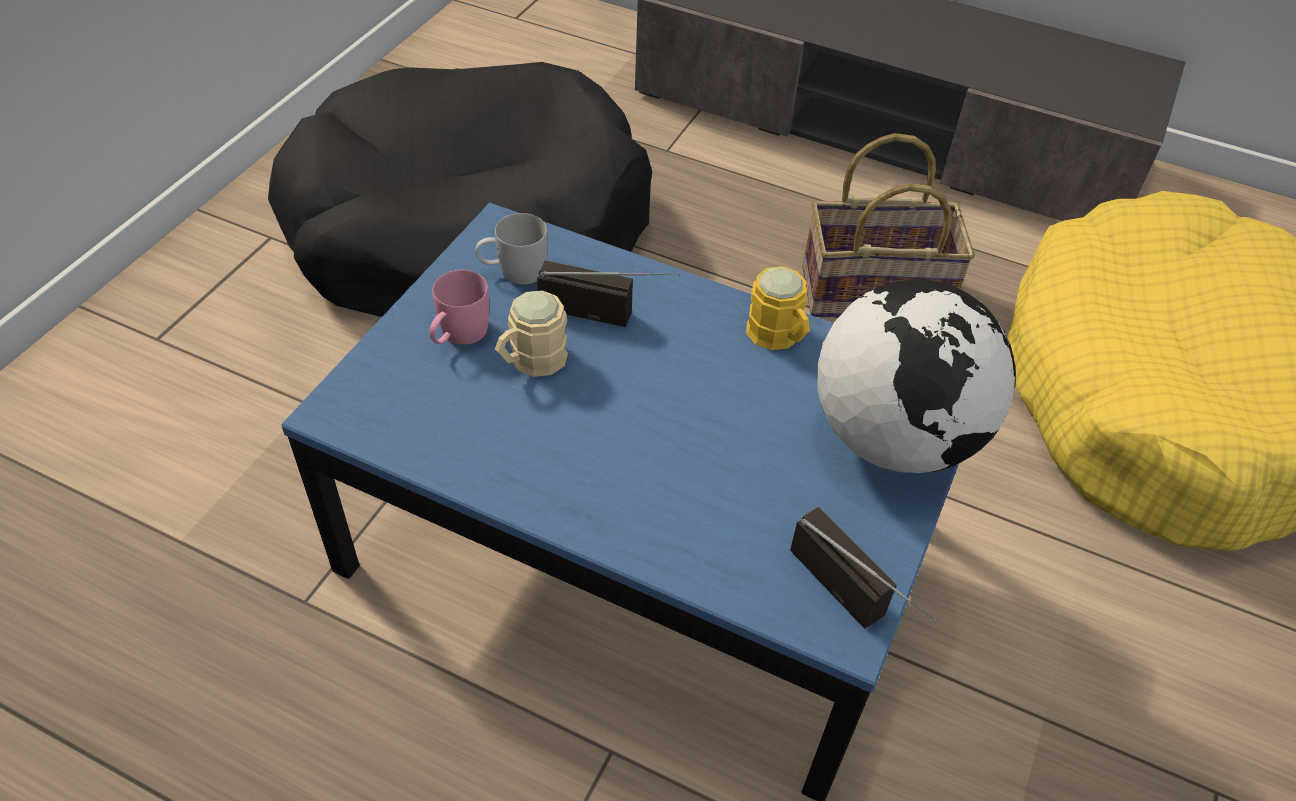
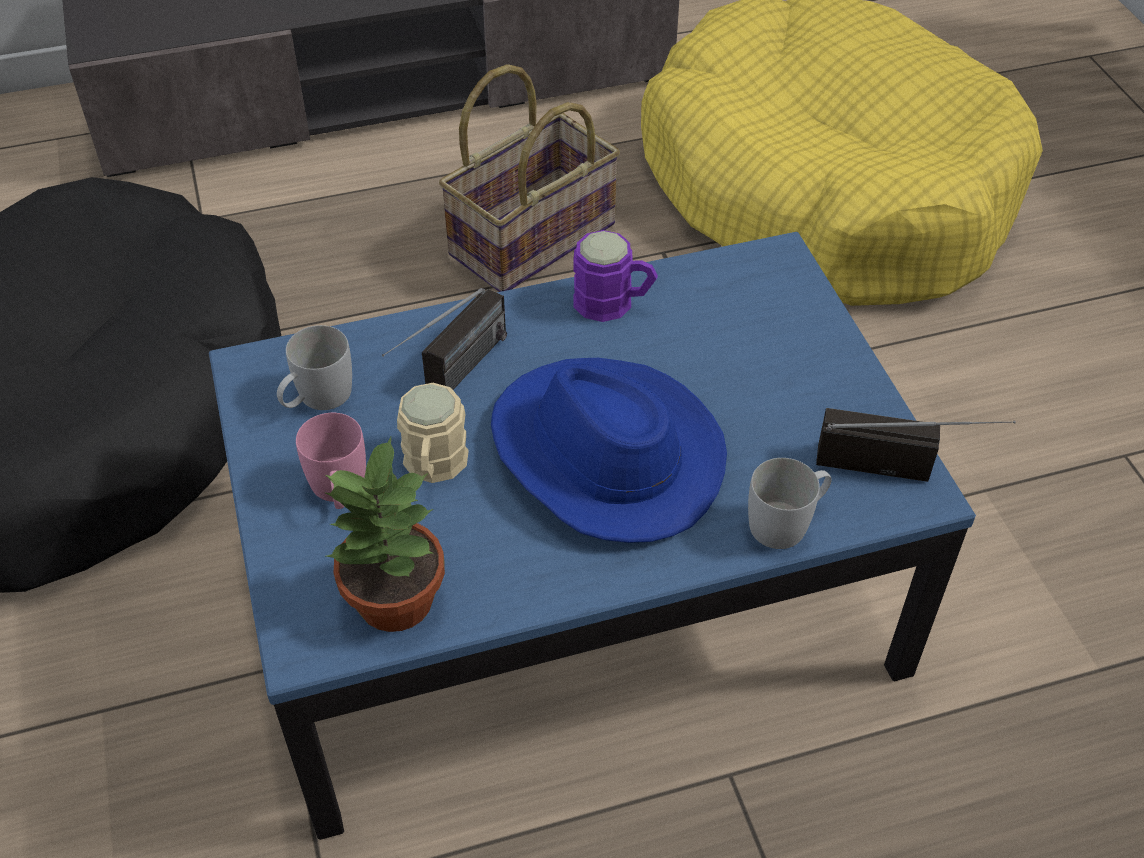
camera: 40 degrees left, 0 degrees up
(408, 424) = (393, 601): none -> potted plant
(609, 314) = (452, 378): radio -> radio turned 150 degrees clockwise
(646, 431) = (603, 454): none -> blue hat
(718, 573) = (787, 522): none -> white mug
(779, 337) = (613, 303): yellow mug -> purple mug
(893, 437) = (786, 324): globe -> none

